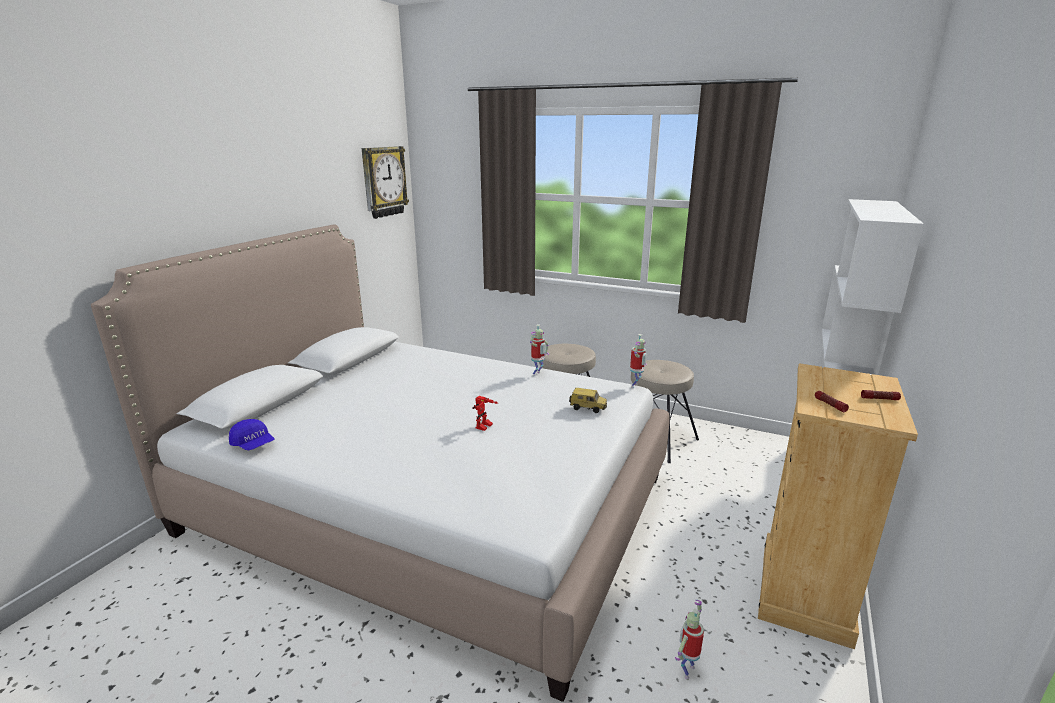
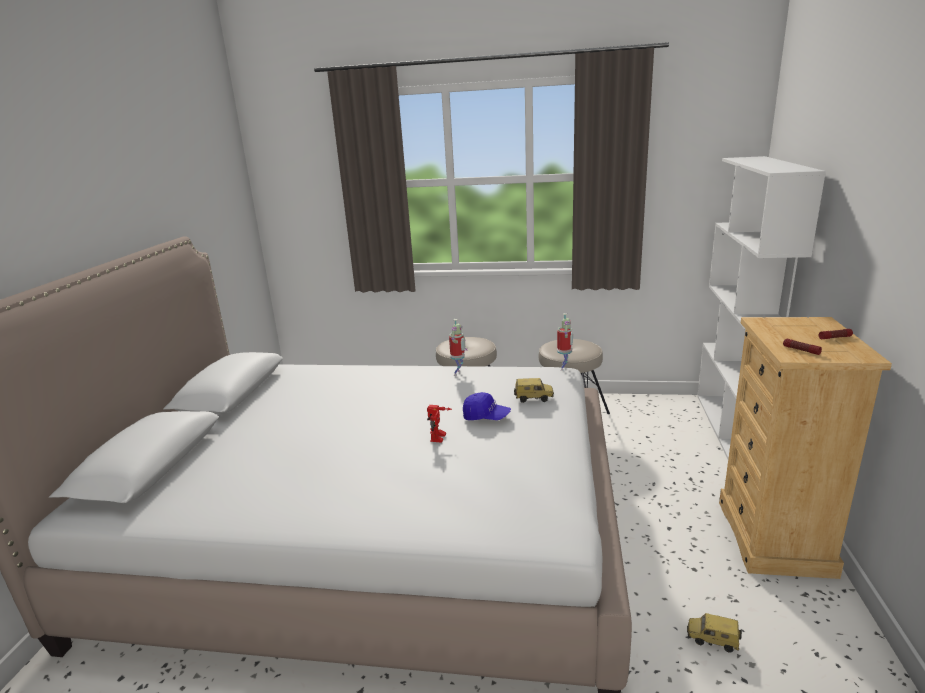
camera: 15 degrees left, 0 degrees up
(253, 444) = (173, 514): blue cap -> blue cap (486, 417)
(383, 182) = (223, 182): wall clock -> none
(687, 670) = (712, 641): toy robot -> toy car

